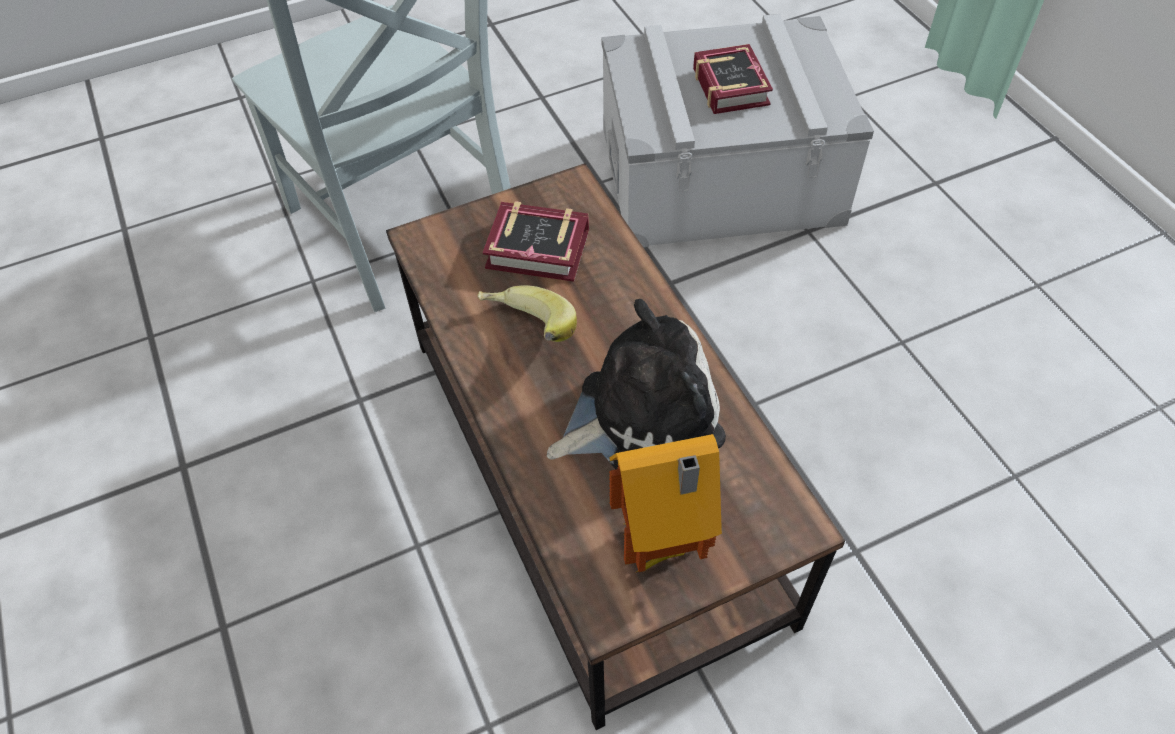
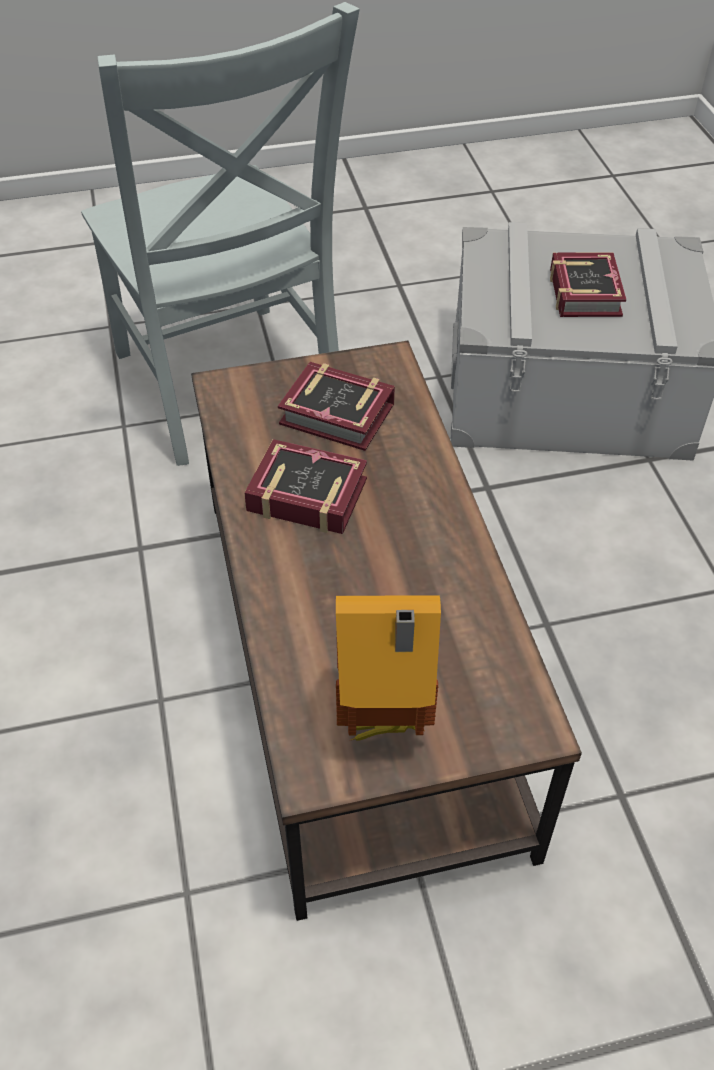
camera: 10 degrees right, 5 degrees down
(526, 333) = (303, 492): banana -> book
(641, 415) = (398, 590): plush toy -> none

